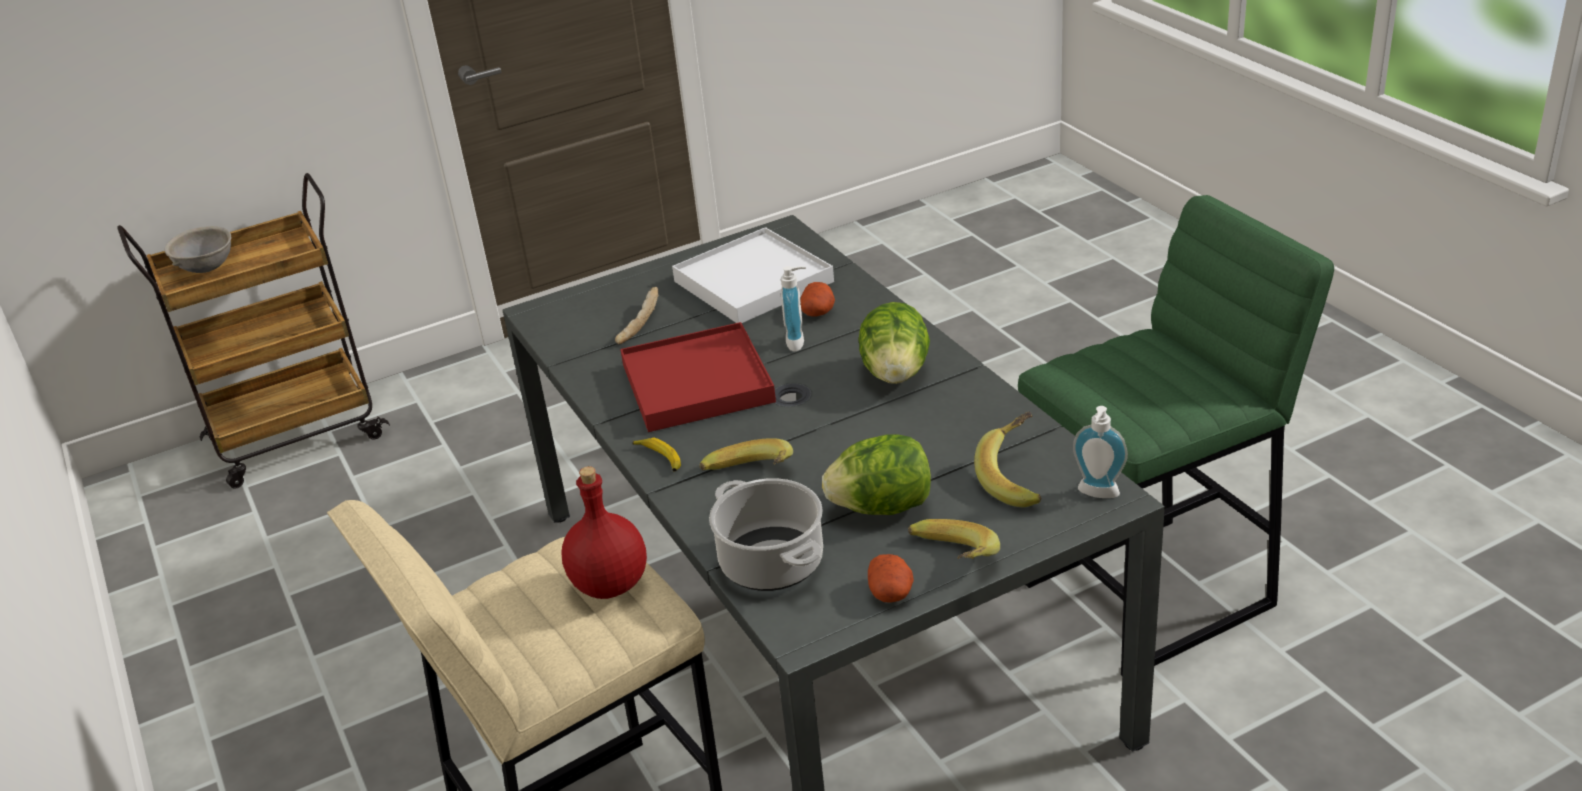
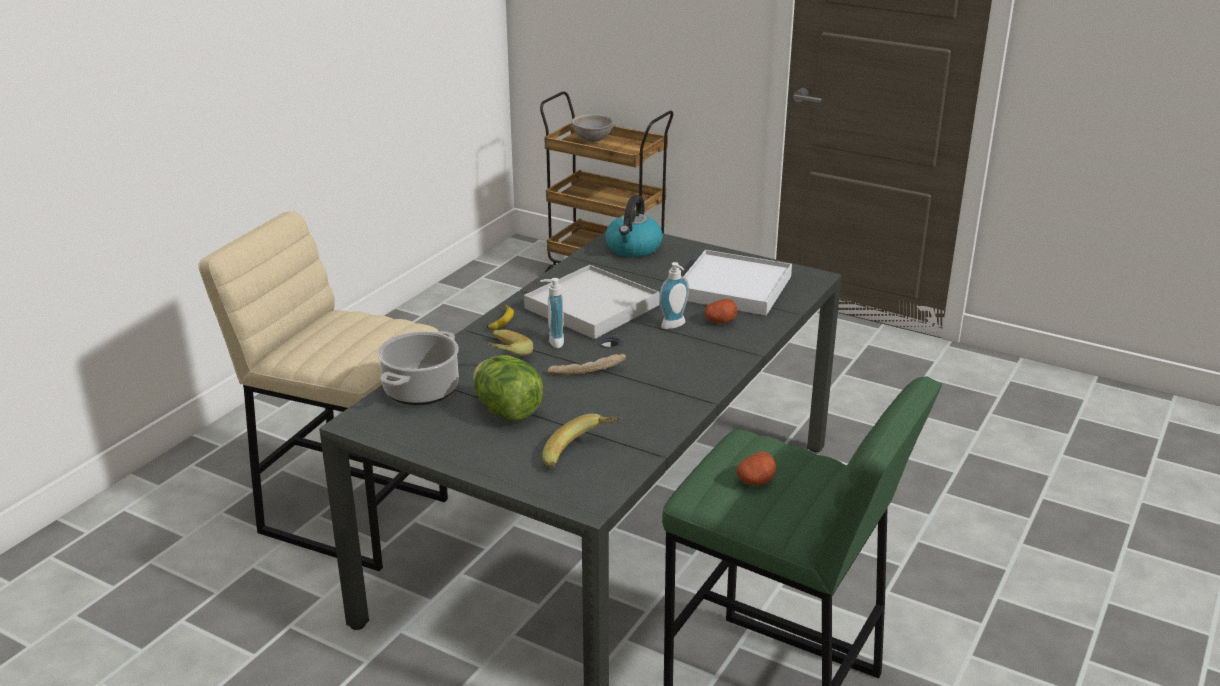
camera: 55 degrees right, 5 degrees down
(585, 316) = (633, 248): none -> kettle
(610, 586) = (367, 346): red bottle -> none
(638, 323) = (642, 267): bread -> bread (587, 371)
(698, 383) = (592, 307): red tray -> white tray
(891, 593) = (418, 440): potato -> potato (755, 481)
(896, 373) = (670, 372): lettuce -> none
(950, 563) = (464, 454): banana -> none
(1097, 494) = (588, 494): soap dispenser -> soap dispenser (553, 342)

